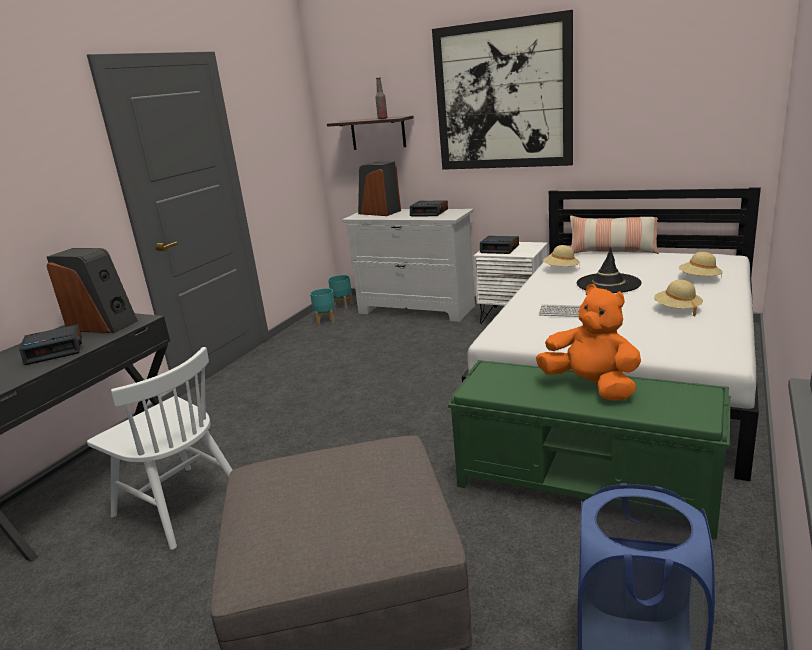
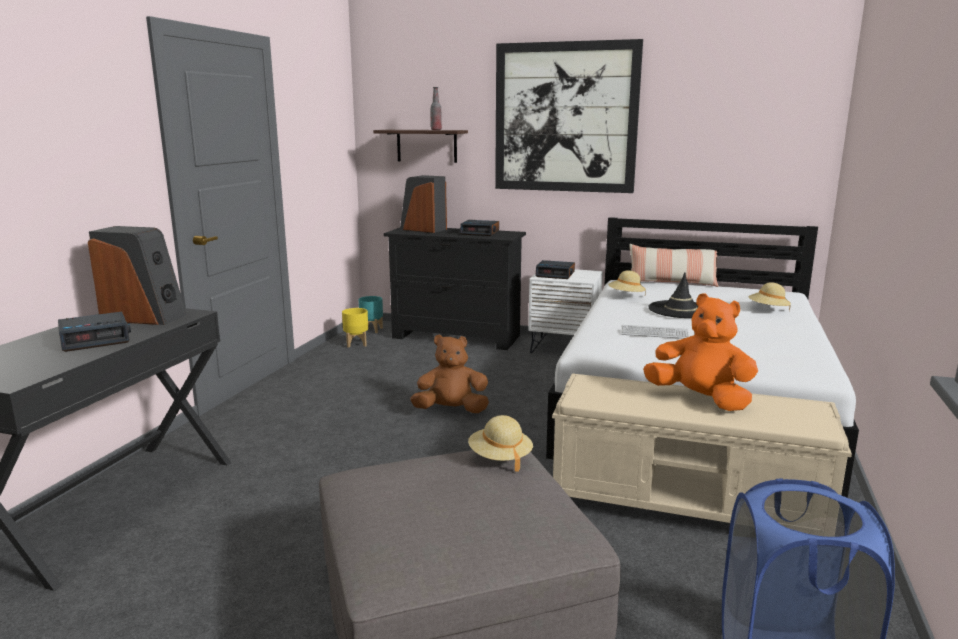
camera: 10 degrees left, 5 degrees down
(180, 505) = (232, 528): white chair -> none
(326, 320) = (357, 344): turquoise planter -> yellow planter
(392, 386) = (451, 410): none -> brown plush toy
(416, 309) = (456, 337): white dresser -> black dresser
(586, 486) = (687, 507): green bench -> beige bench
(677, 309) = (758, 335): beige hat -> beige hat (500, 458)

